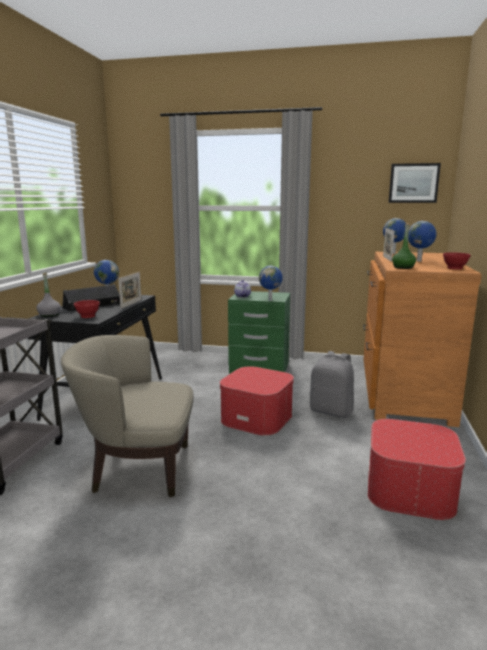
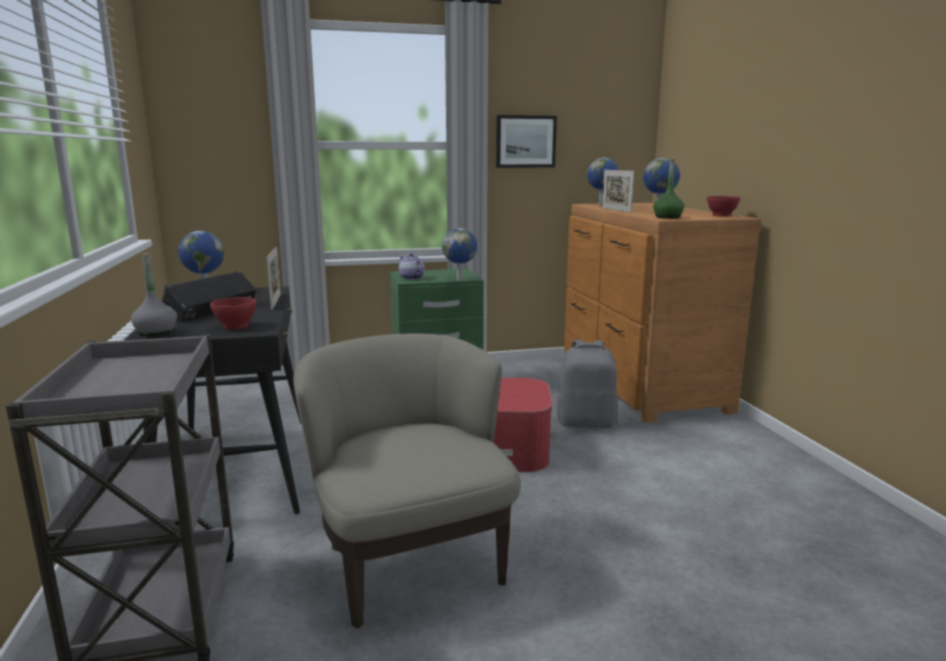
camera: 25 degrees left, 0 degrees up
(138, 469) = (409, 562): beige armchair -> beige armchair turned 90 degrees clockwise
(410, 489) = (765, 495): ottoman -> none
(413, 183) = (613, 112): picture -> picture (525, 141)

